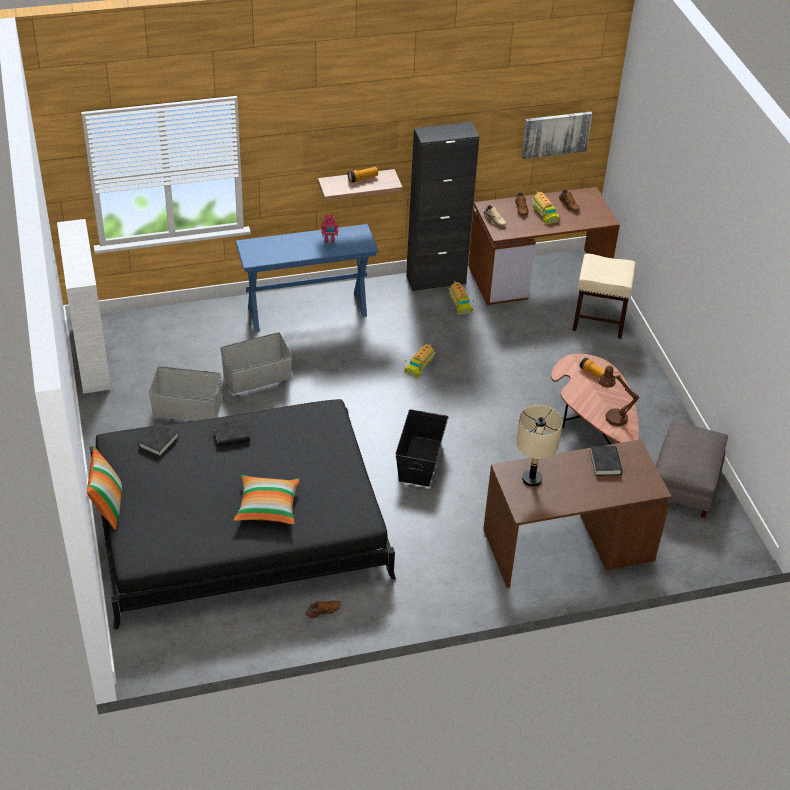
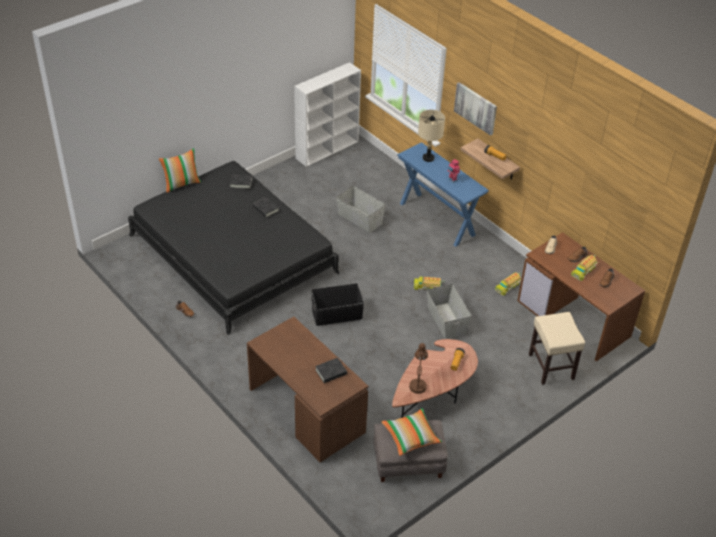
camera: 65 degrees right, 0 degrees up
(187, 408) = (312, 200): grey storage box -> grey storage box (446, 320)
(267, 506) = (217, 242): pillow -> pillow (410, 436)
(436, 280) = (521, 267): black cabinet -> none
(531, 479) = (291, 339): beige table lamp -> beige table lamp (428, 158)
(555, 134) = (623, 223): picture -> picture (476, 108)

